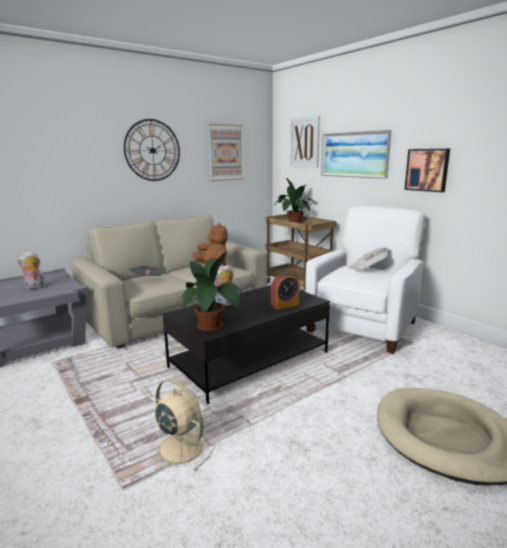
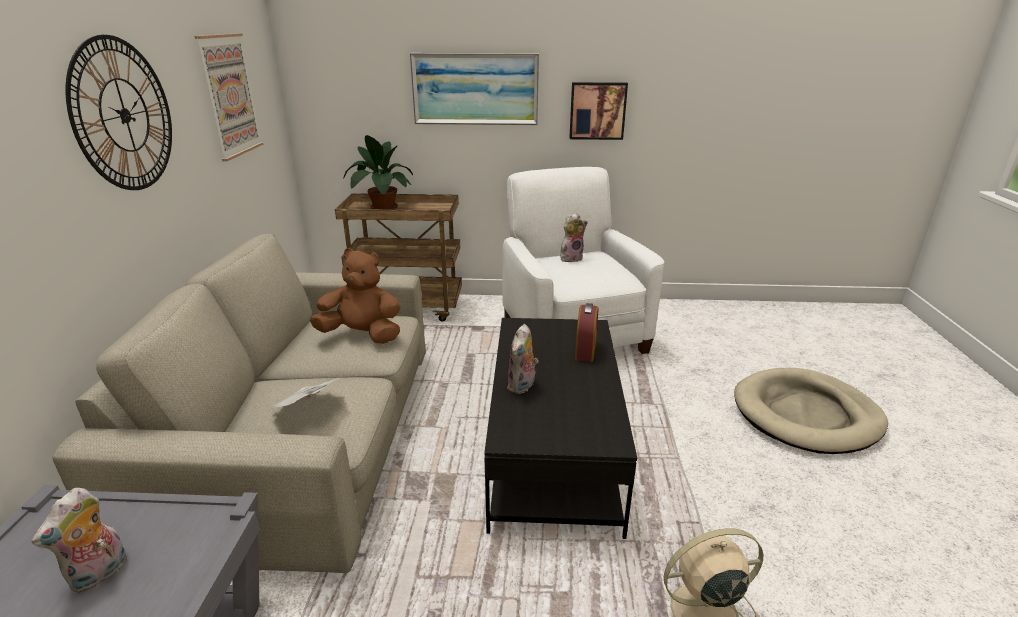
camera: 50 degrees left, 10 degrees up
(211, 325) = (587, 428): potted plant -> none
(304, 142) = (364, 66): picture -> none
(367, 269) = (571, 258): newspaper -> plush toy

